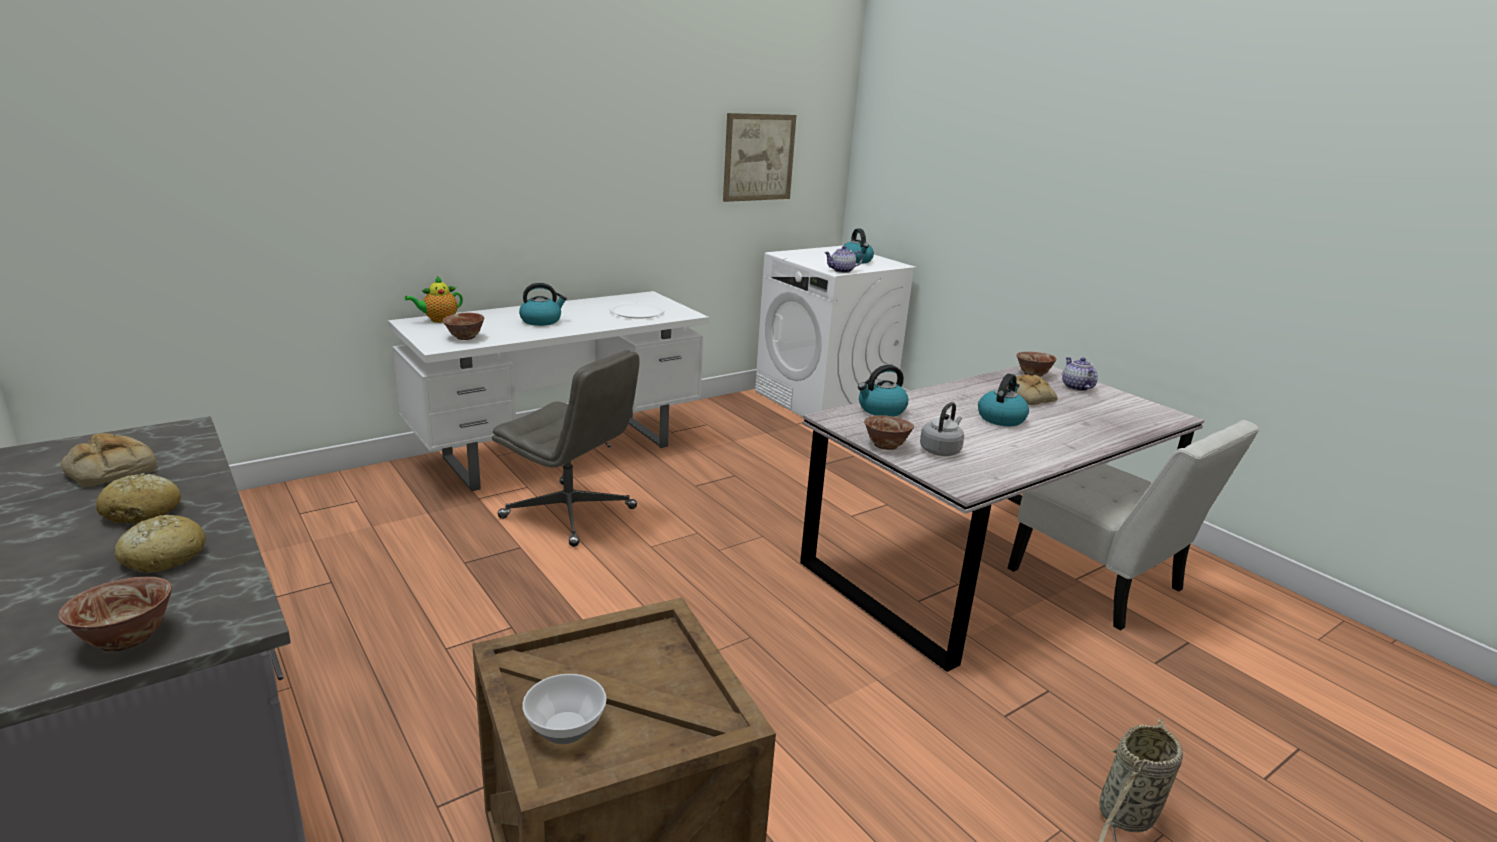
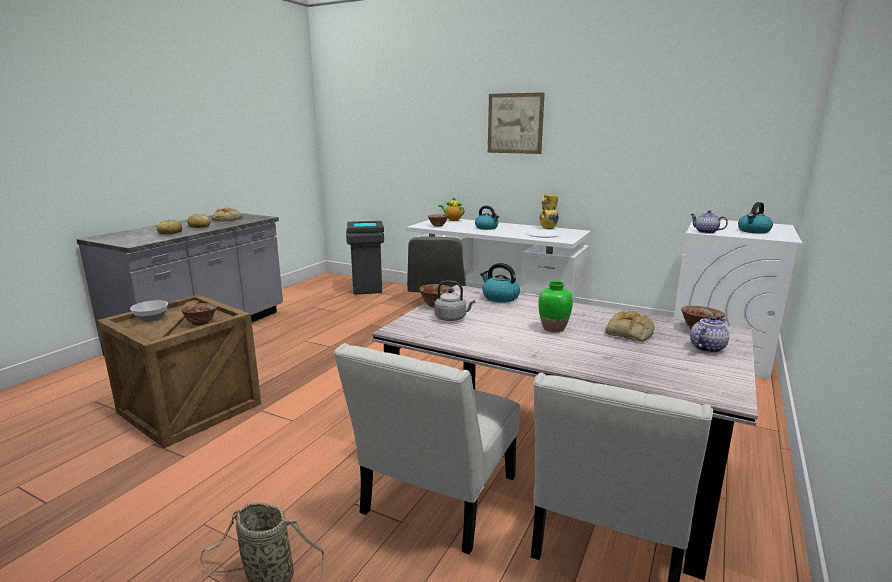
camera: 65 degrees right, 5 degrees down
(126, 639) = (122, 239): bowl -> bowl (200, 323)
(273, 516) = (367, 289): none -> grey trash can
(606, 300) = (548, 228): none -> yellow vase
(759, 157) = (696, 141): picture -> picture (515, 123)
(1001, 418) = (553, 328): kettle -> green vase
(1018, 656) = (435, 500): none -> white chair

